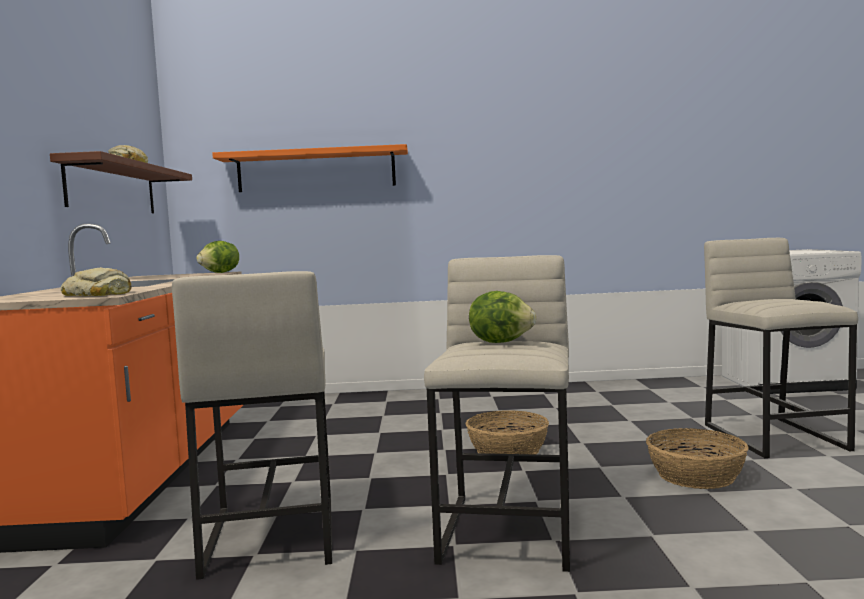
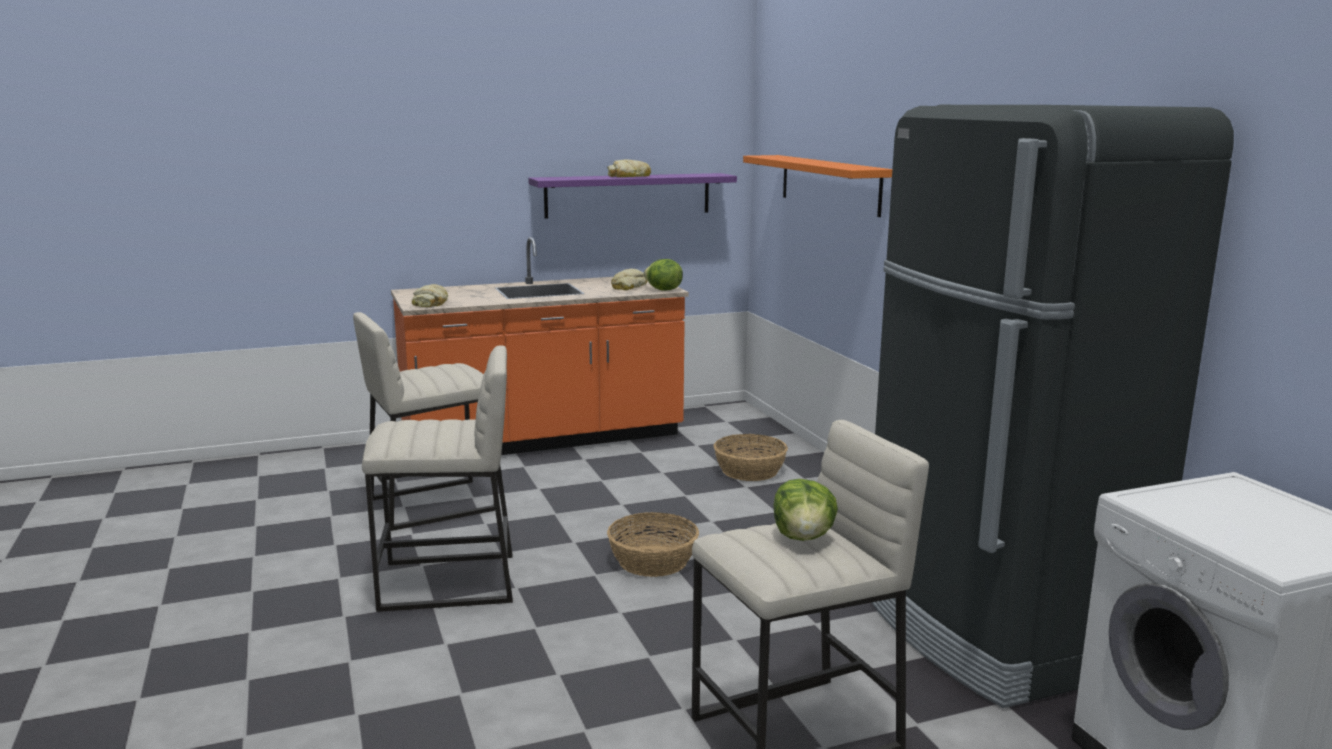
camera: 70 degrees right, 10 degrees up
(113, 188) = (628, 195): brown shelf -> purple shelf
(178, 276) = (628, 286): none -> bread
(501, 342) = (437, 427): lettuce -> lettuce (803, 537)
(644, 391) = (993, 631): none -> black fridge
(695, 476) = (607, 667): basket -> basket (749, 471)

